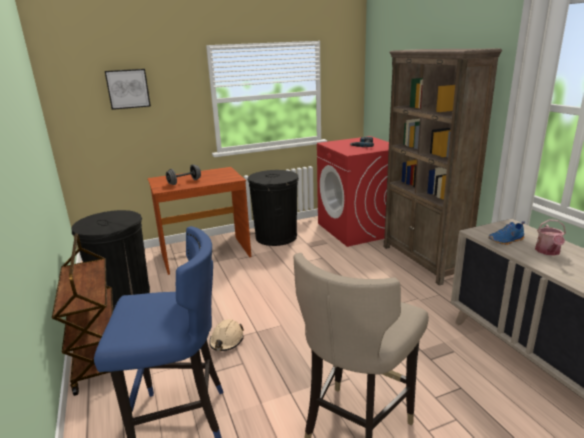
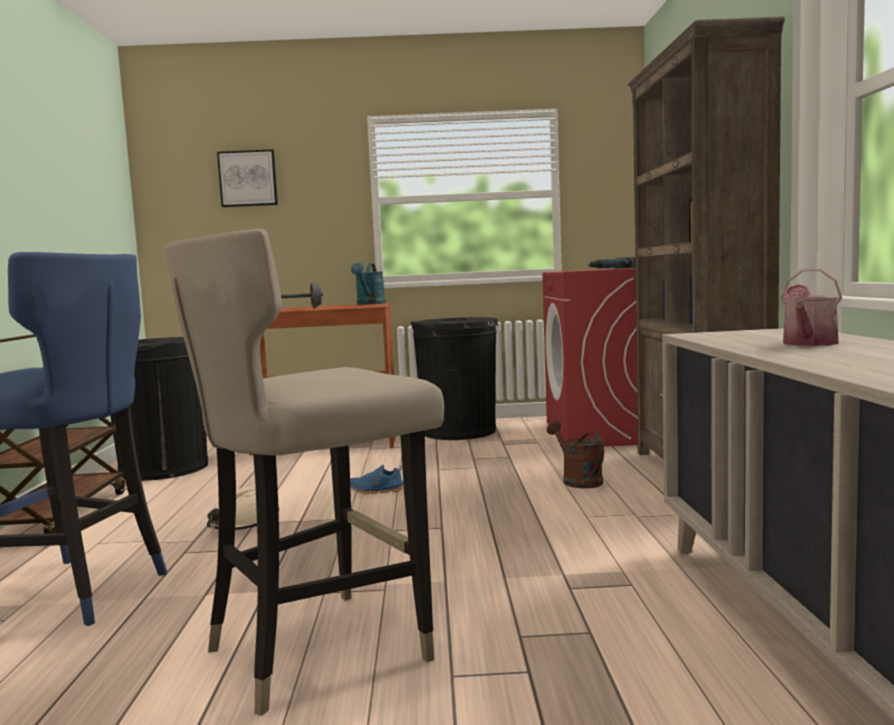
camera: 20 degrees right, 15 degrees down
(223, 171) = (369, 304): none -> turquoise watering can
(372, 274) = (577, 480): none -> brown watering can
(506, 241) = (738, 338): blue shoe -> blue shoe (376, 491)

